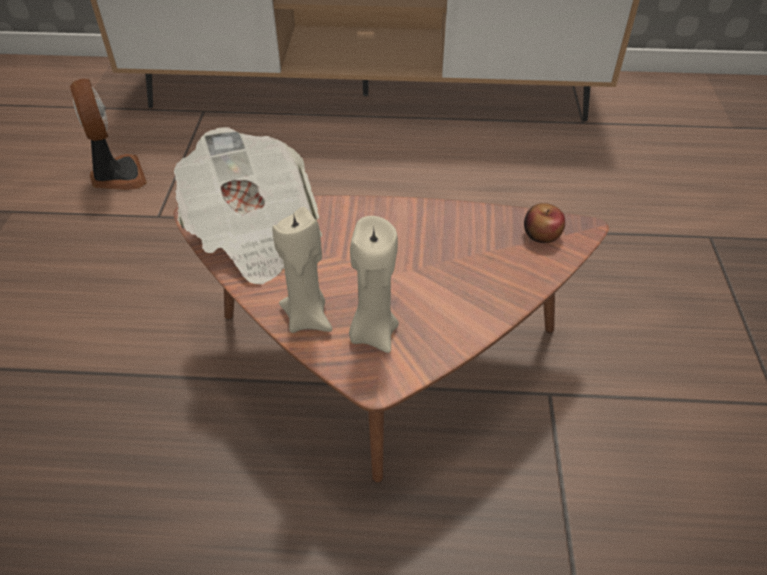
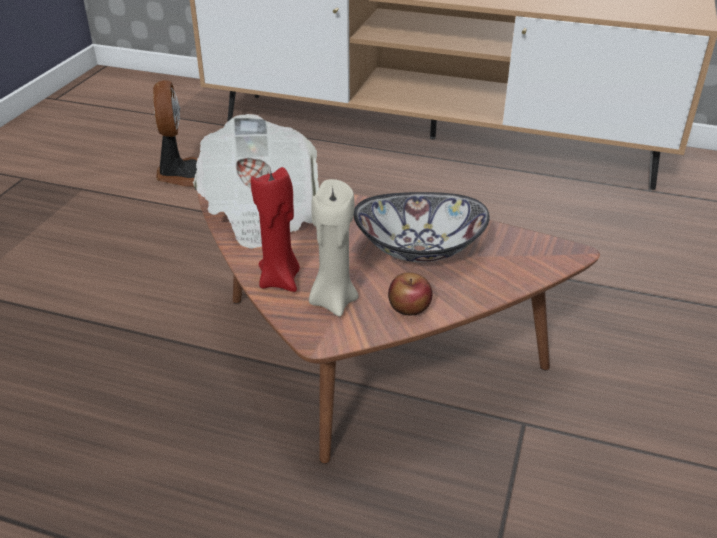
camera: 15 degrees right, 10 degrees down
(308, 317) = (280, 279): beige candle -> red candle
(436, 253) = (419, 250): none -> bowl
(541, 235) = (528, 251): apple -> apple (409, 307)

